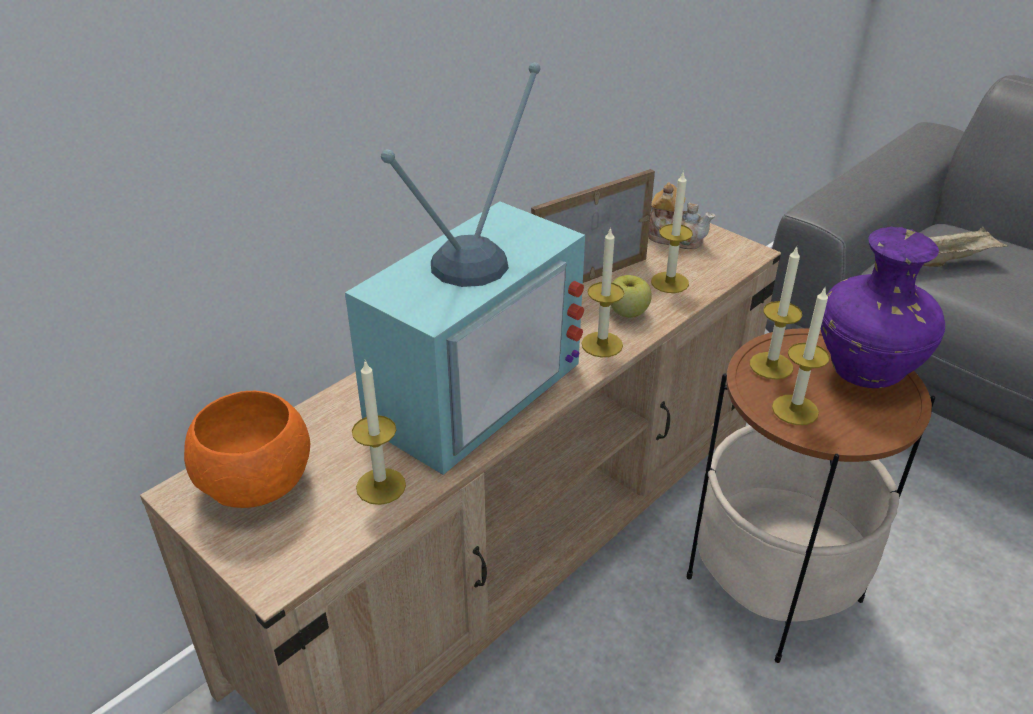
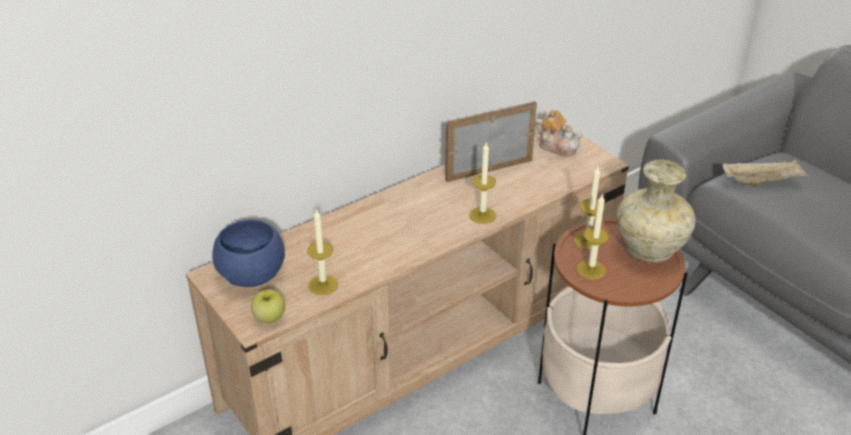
camera: 10 degrees right, 0 degrees up
(257, 482) = (252, 274): orange bowl -> blue bowl
(468, 387) = (389, 233): television -> none
(627, 312) = (506, 196): apple -> apple (269, 317)
(669, 282) = (542, 178): candle -> none
(868, 370) = (650, 251): purple vase -> beige vase

